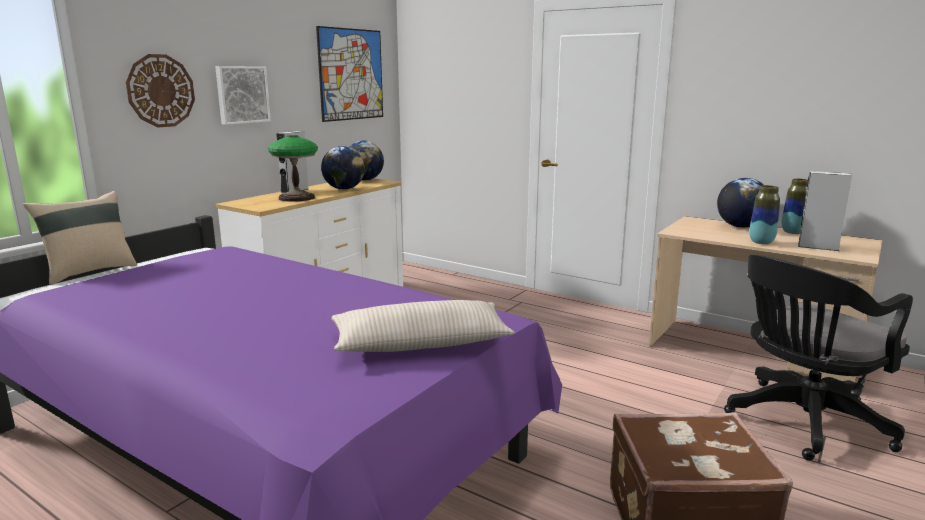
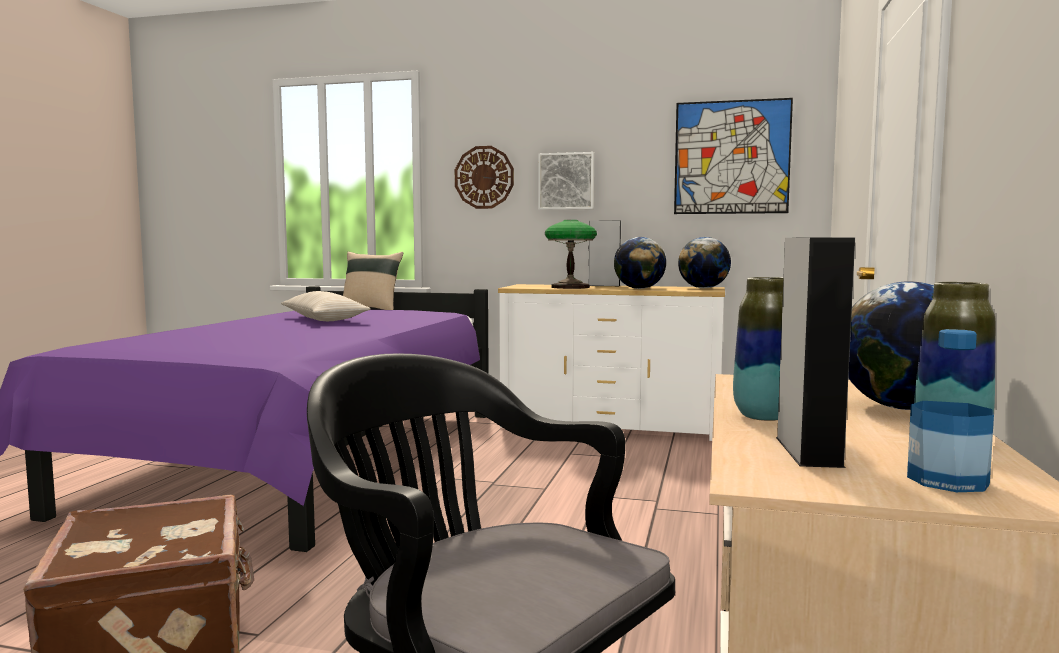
camera: 70 degrees right, 10 degrees down
(421, 343) = (198, 349): beige pillow -> beige pillow (324, 319)
(847, 242) = (947, 480): none -> bottle

